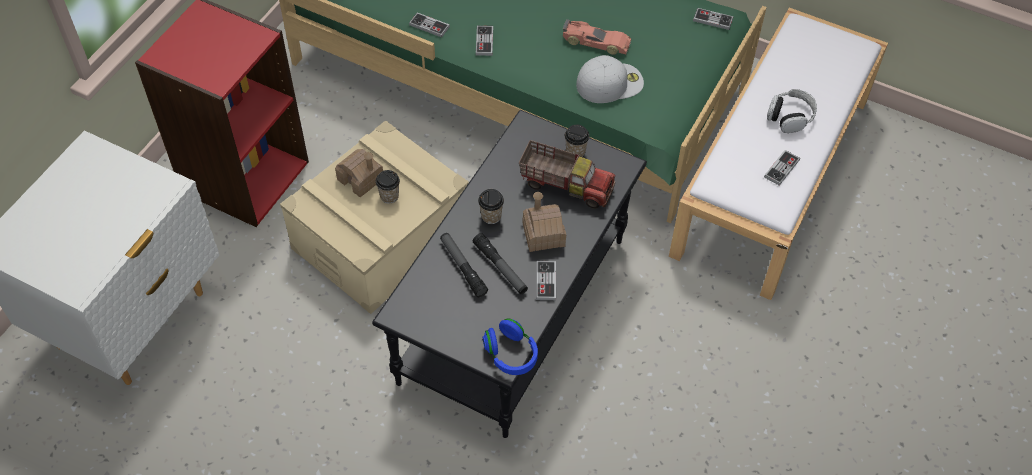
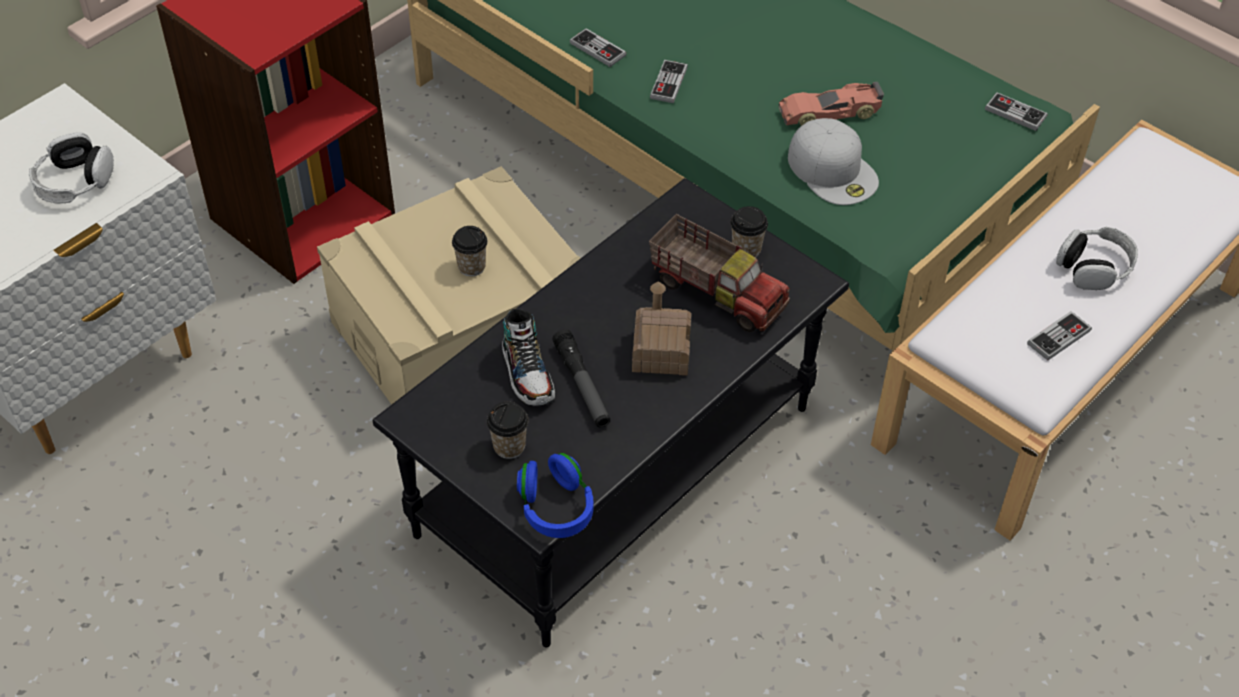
camera: 15 degrees right, 5 degrees down
(120, 202) = (74, 182): none -> headphones
(361, 179) = (439, 236): toy house -> none
(463, 267) = (528, 373): flashlight -> shoe
(491, 216) = (593, 312): cup -> cup (509, 446)
(546, 281) = (642, 418): game controller -> none
(595, 42) = (830, 112): toy car -> toy car turned 135 degrees clockwise
(610, 83) = (833, 170): white cap -> white cap turned 60 degrees clockwise

